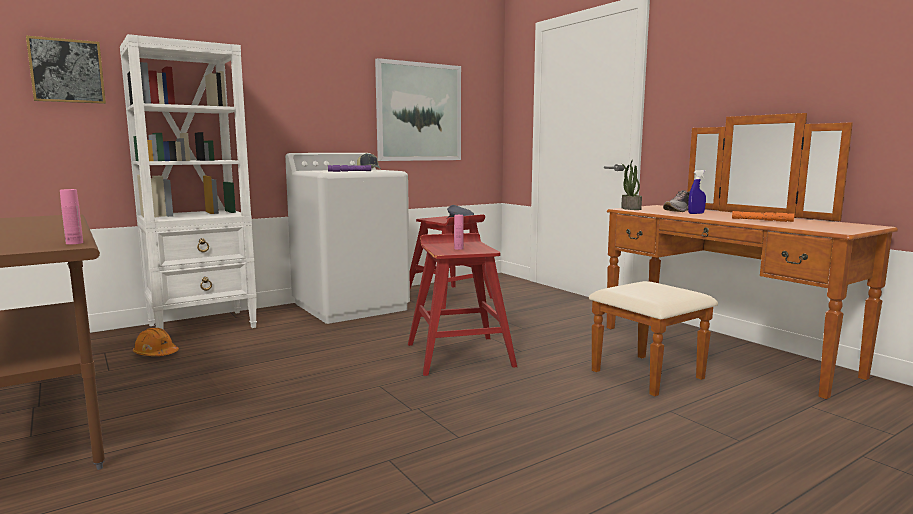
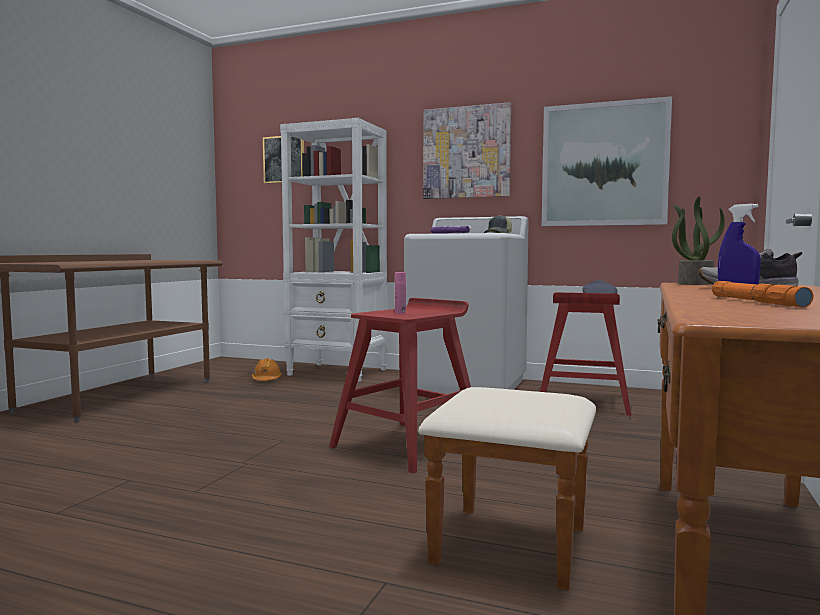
camera: 55 degrees right, 5 degrees down
(74, 243) = (73, 263): pink bottle -> none
(309, 90) = (466, 152): none -> picture

